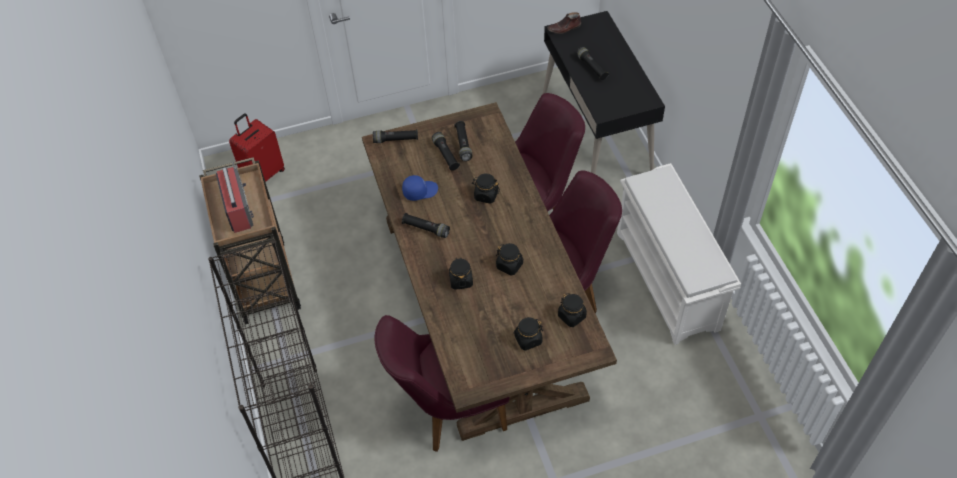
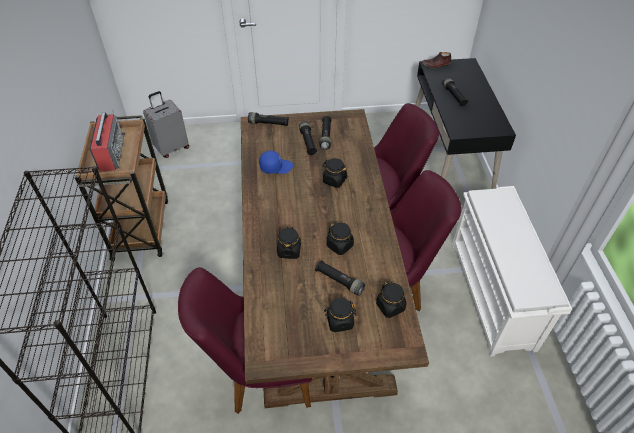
camera: 10 degrees right, 5 degrees down
(263, 174) = (172, 148): red suitcase -> grey suitcase
(426, 229) = (271, 199): black flashlight -> black flashlight (339, 281)

